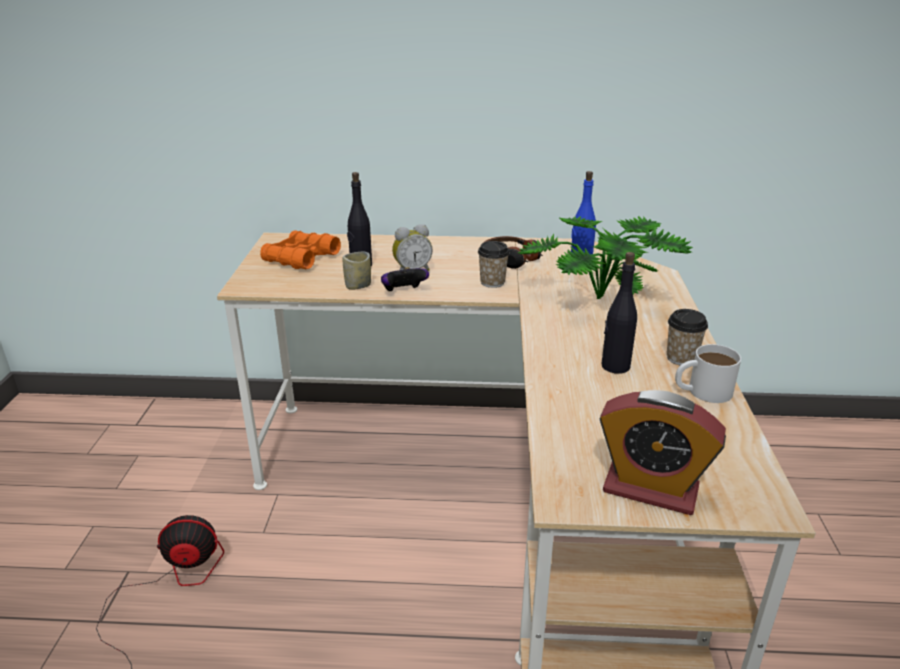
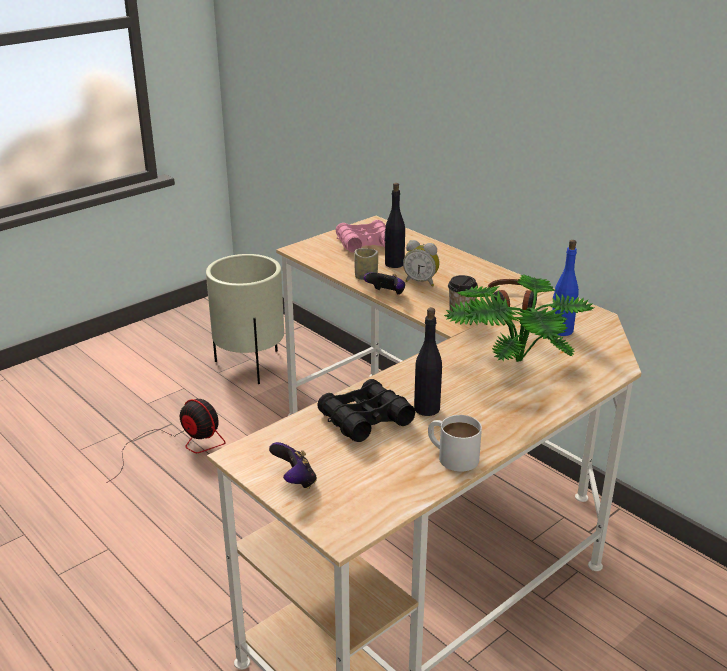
camera: 45 degrees right, 0 degrees up
(146, 461) = (250, 365): none -> beige planter
(301, 258) = (365, 243): orange binoculars -> pink binoculars
(592, 401) = (365, 419): none -> black binoculars
(650, 489) = (295, 480): alarm clock -> game controller
(681, 358) = (486, 429): cup -> none

